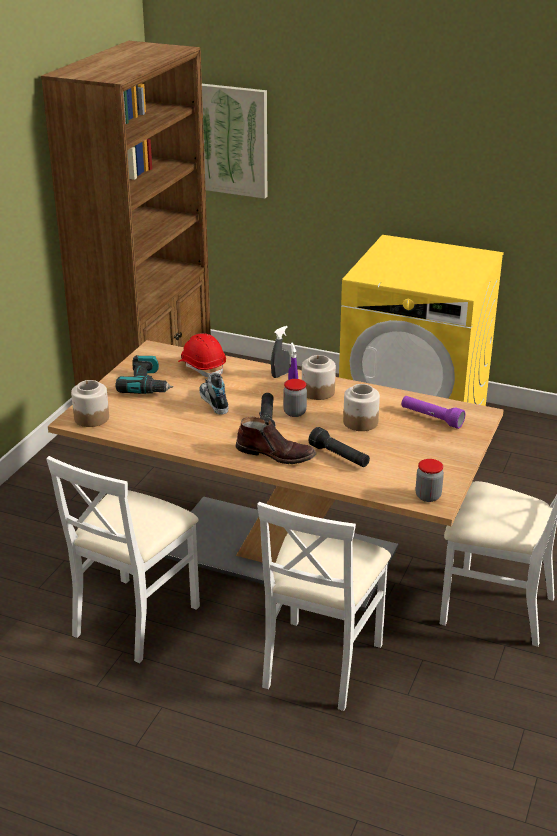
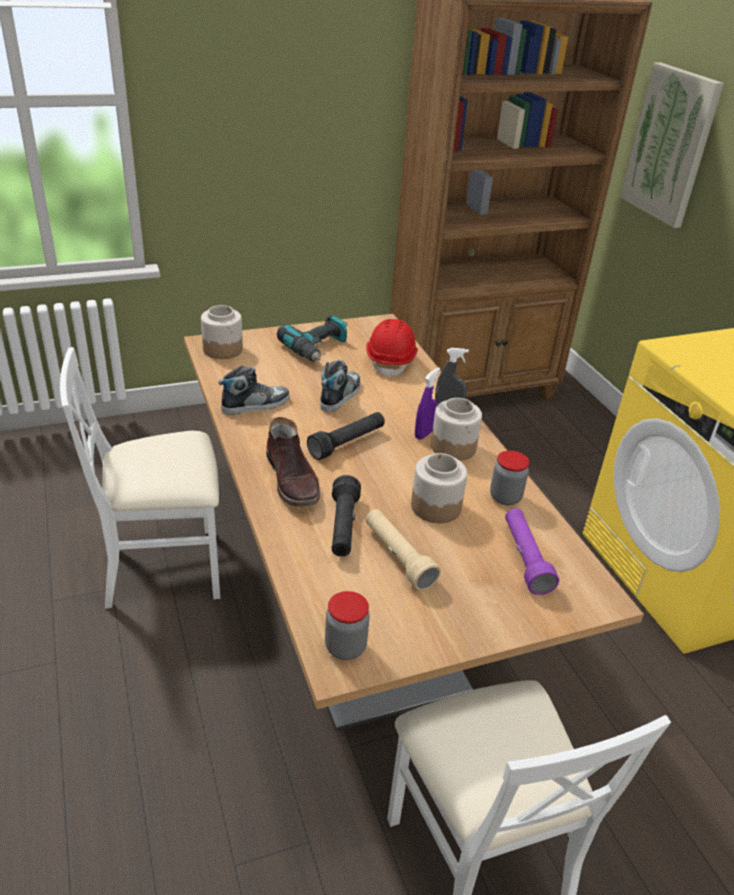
camera: 45 degrees right, 5 degrees up
(179, 434) = (255, 404): none -> shoe
(295, 412) = (390, 452): jar -> jar (505, 497)
(320, 662) = (220, 745): white chair -> none
(384, 452) = (398, 557): none -> beige flashlight

